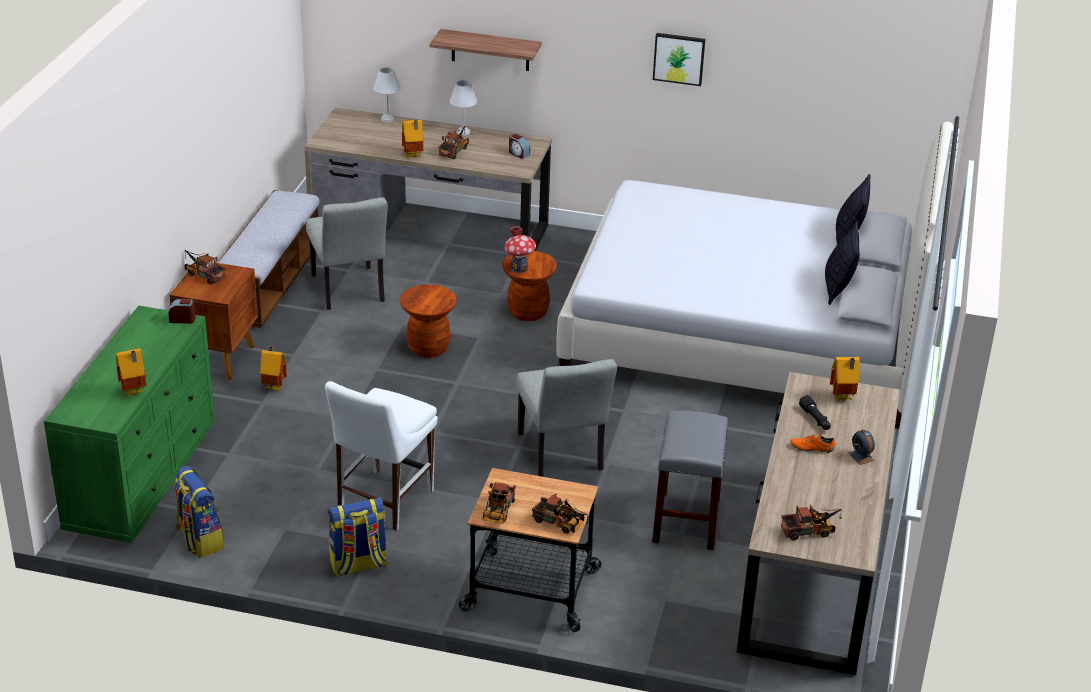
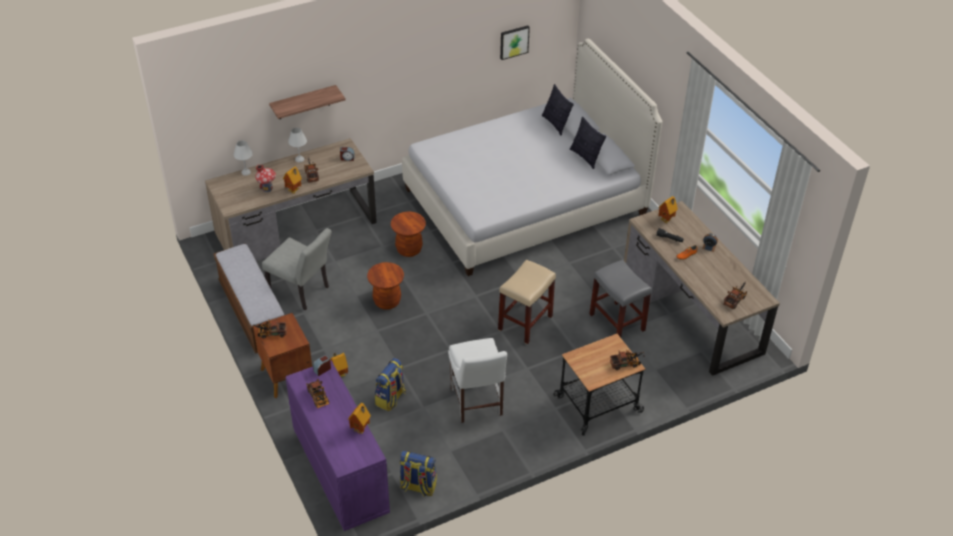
camera: 40 degrees left, 10 degrees up
(142, 475) = (340, 471): green dresser -> purple dresser
(358, 565) = (509, 446): backpack -> backpack (391, 399)
(497, 512) = (594, 376): toy truck -> toy truck (319, 399)
(519, 268) = (406, 228): toy house -> toy house (267, 188)
(562, 456) = (525, 323): grey chair -> beige stool
(679, 58) = (420, 60): picture -> picture (514, 42)

